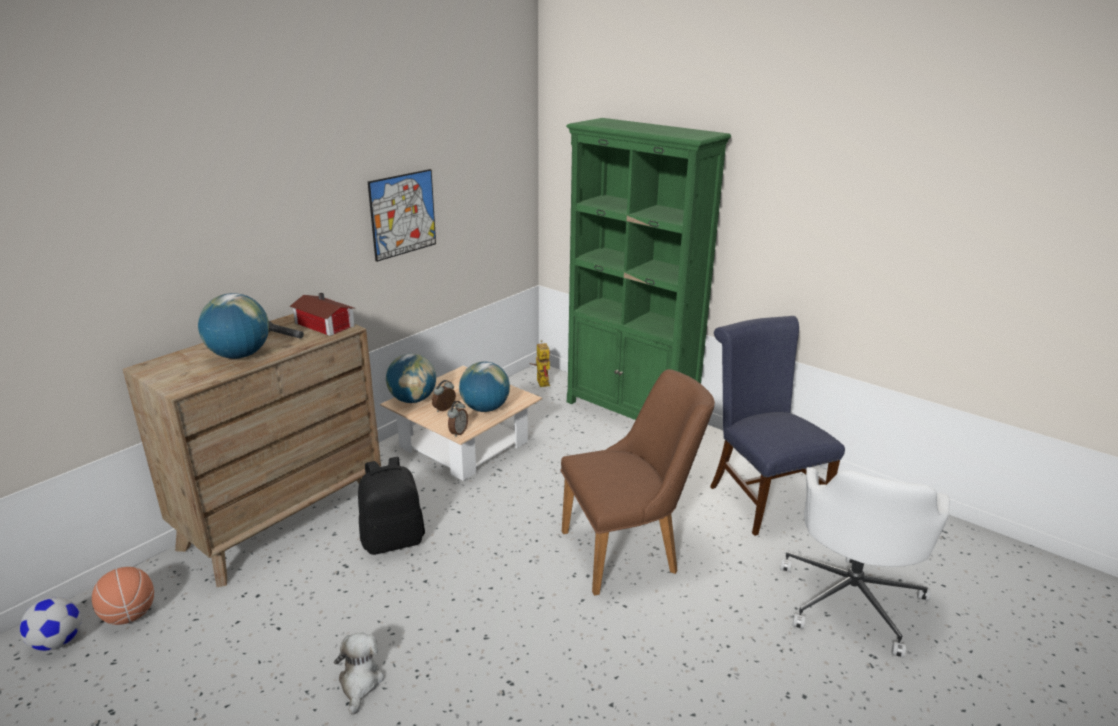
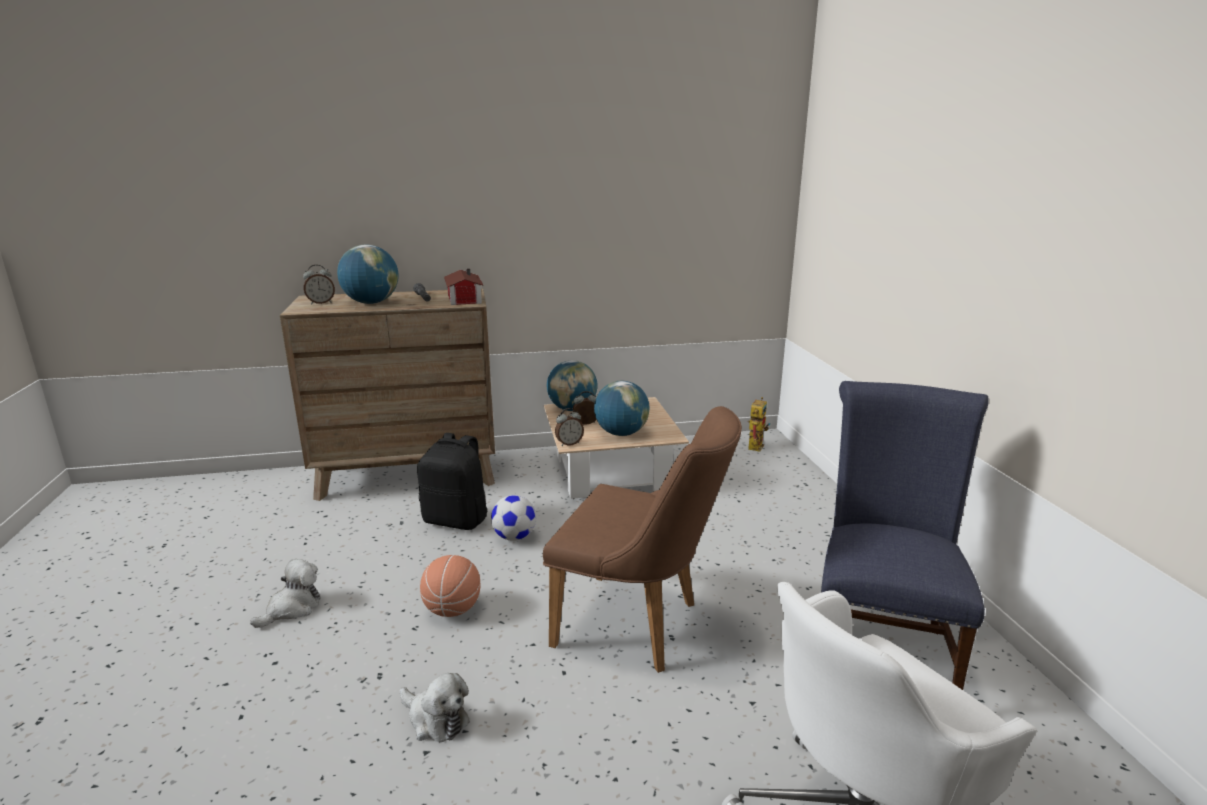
camera: 40 degrees right, 5 degrees down
(58, 642) = (203, 492): football -> football (514, 537)
(129, 615) = (251, 494): basketball -> basketball (452, 609)
(180, 371) = (321, 303): none -> alarm clock
(403, 214) = (598, 218): picture -> none
(589, 683) = (435, 719): none -> plush toy
(630, 413) = (818, 502): green bookcase -> none

